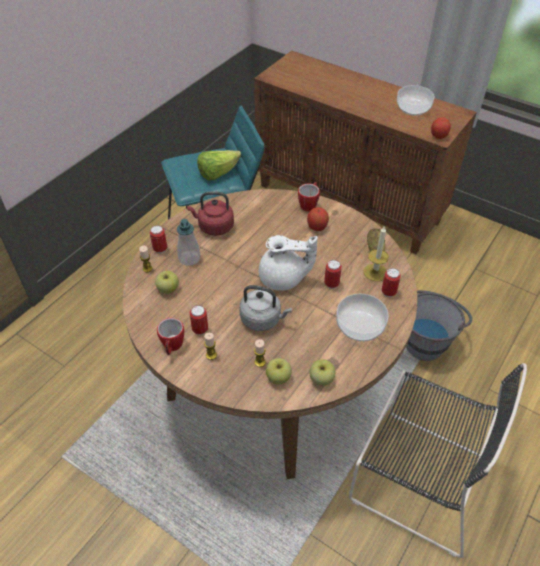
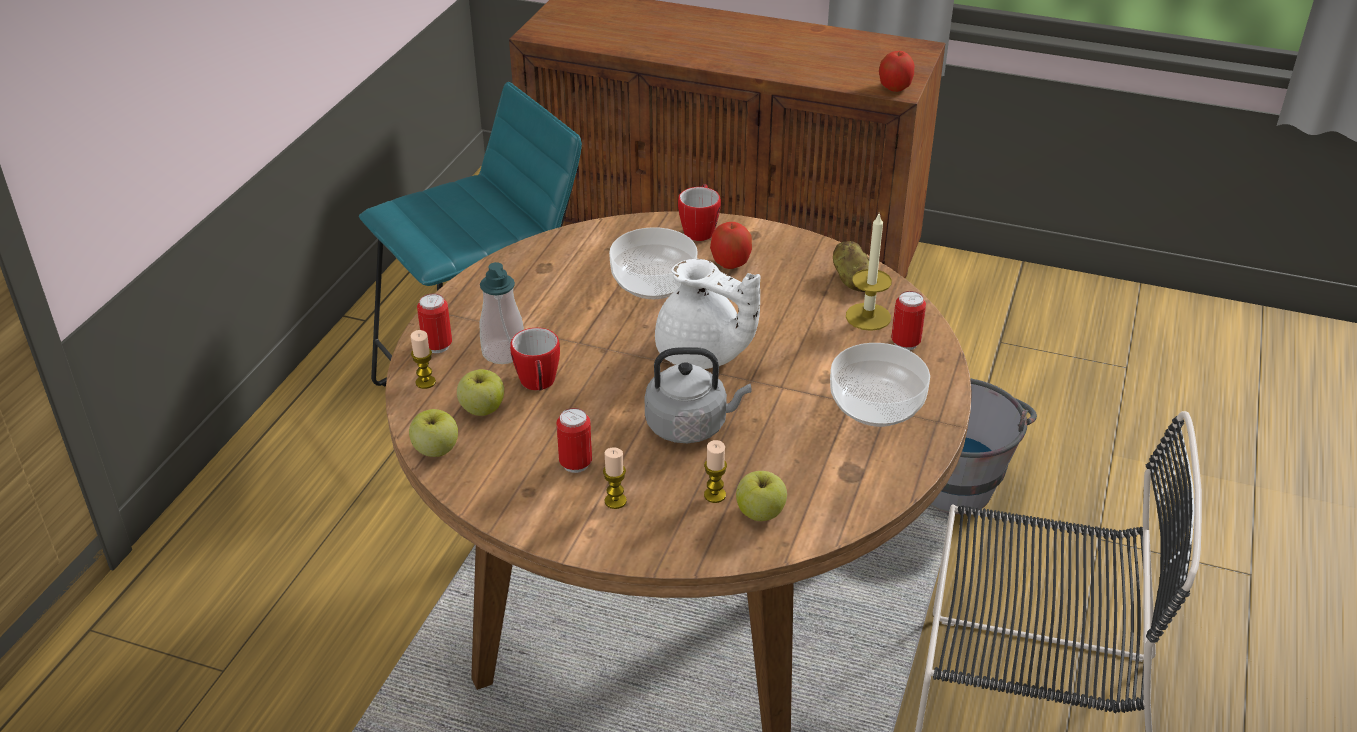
camera: 15 degrees left, 10 degrees down
(172, 347) = (532, 502): mug -> mug (538, 385)
(214, 227) = (531, 293): red kettle -> none
(218, 173) = (487, 216): lettuce -> none
(283, 279) = (702, 355): white teapot -> white teapot turned 45 degrees clockwise
(321, 379) = (841, 500): apple -> apple (436, 450)
(331, 284) = (796, 348): can -> none
(413, 108) = (831, 51): bowl -> bowl (654, 282)

